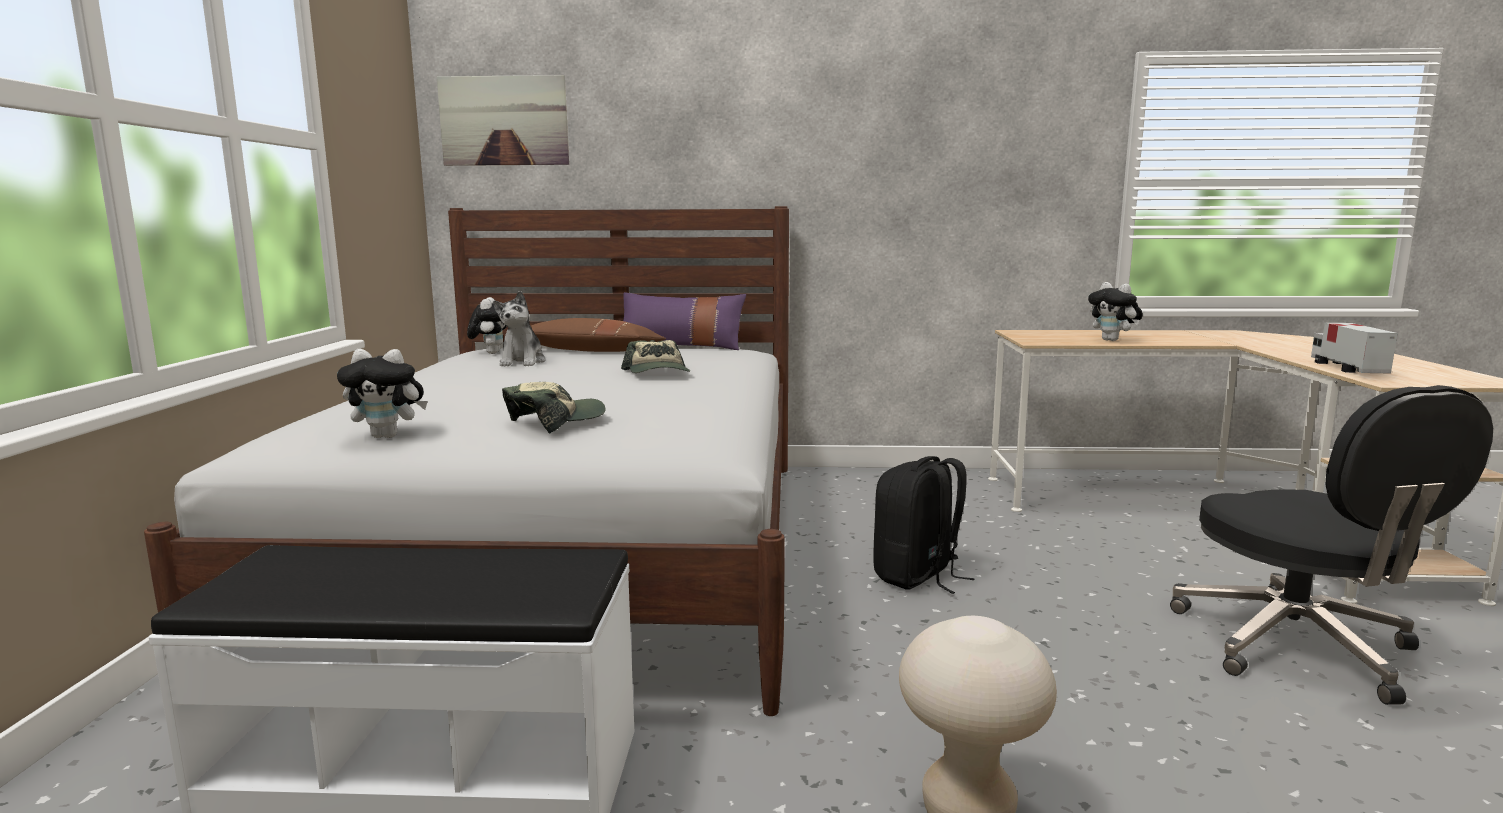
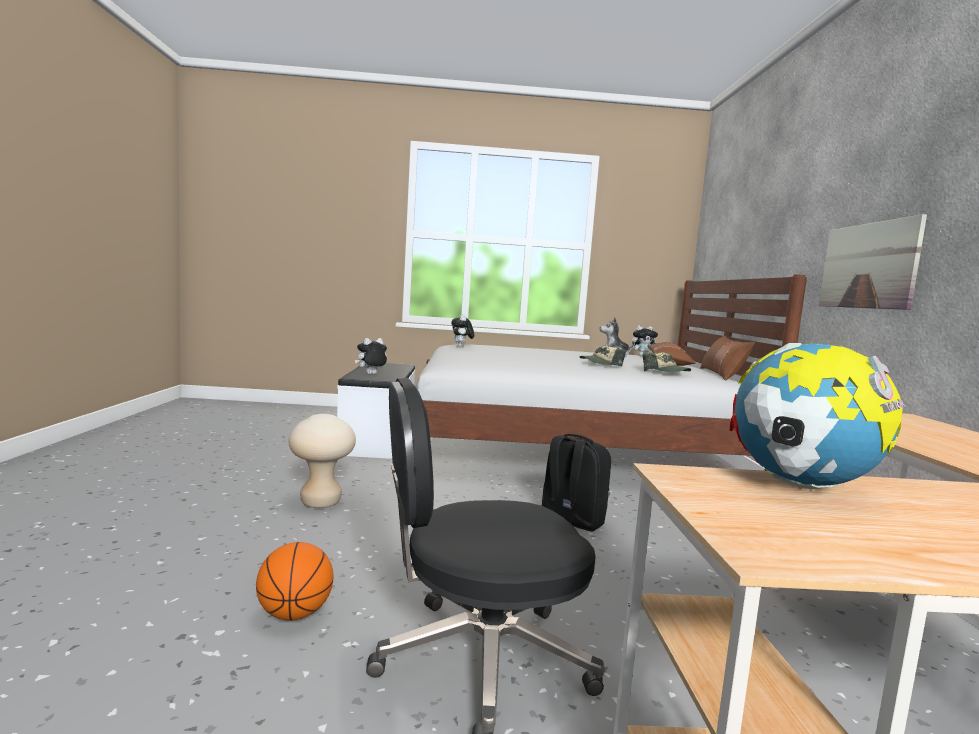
camera: 85 degrees right, 5 degrees down
(504, 121) = (717, 229): picture -> picture (868, 266)
(555, 422) = (480, 353): cap -> cap (665, 372)
(681, 346) = (722, 375): purple pillow -> brown pillow
(1113, 340) = (905, 435): plush toy -> plush toy (371, 374)
(1347, 368) = (799, 485): toy truck -> globe
(1365, 776) = (294, 614): none -> basketball

